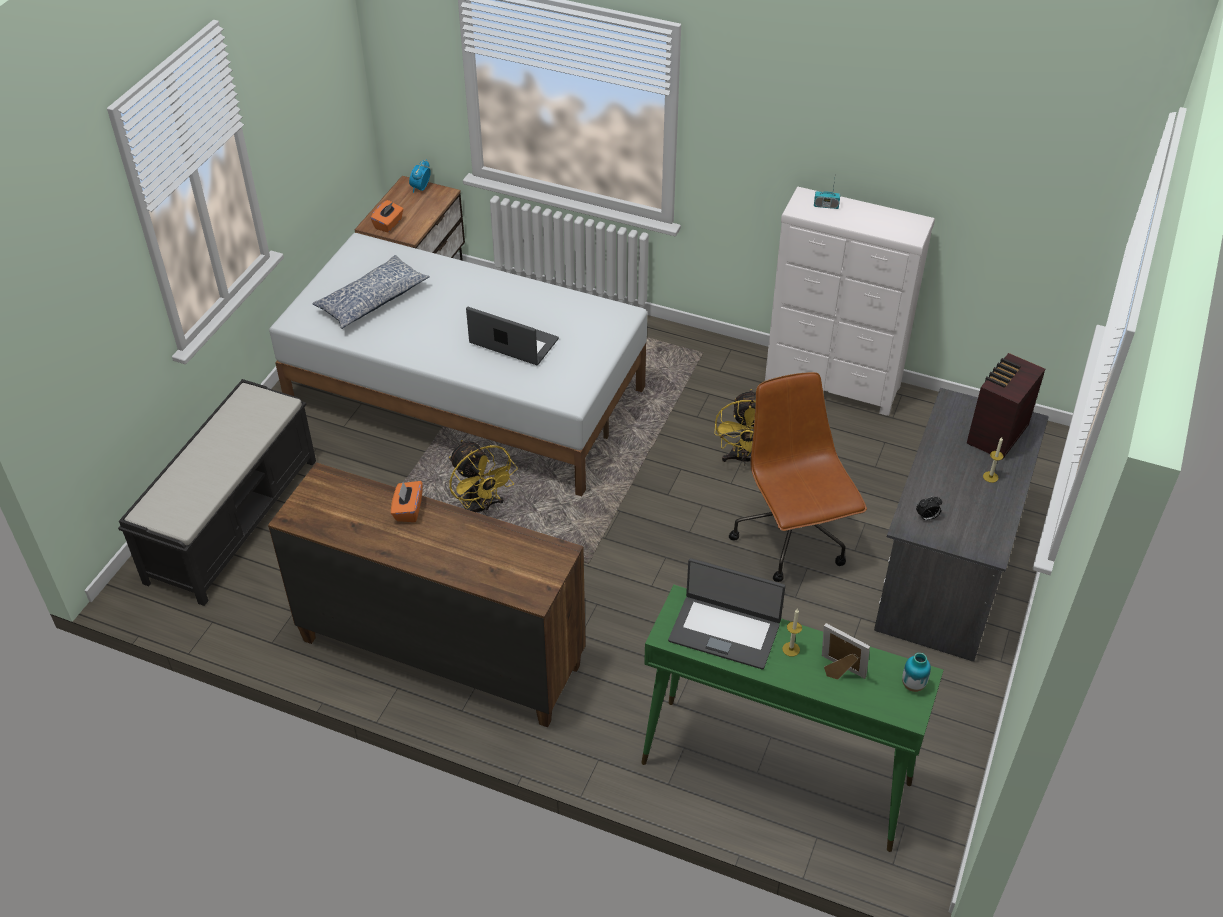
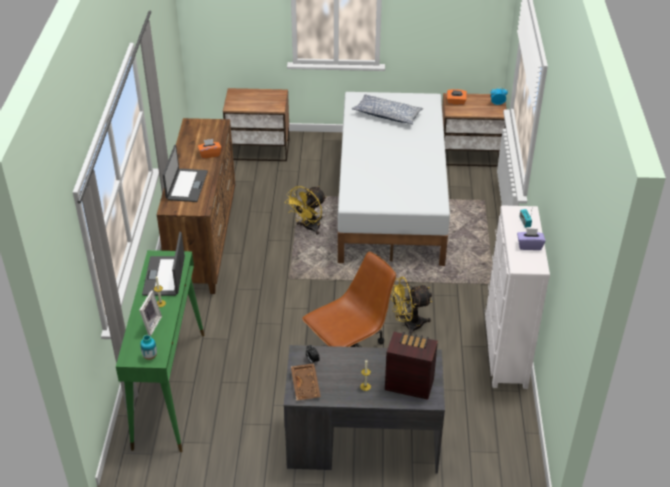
camera: 70 degrees right, 5 degrees down
(233, 518) = (259, 150): black bench -> nightstand
(513, 342) = (384, 171): laptop -> laptop (186, 185)
(875, 216) = (529, 245): none -> purple tissue box
(974, 536) = (306, 385): none -> brown tray

